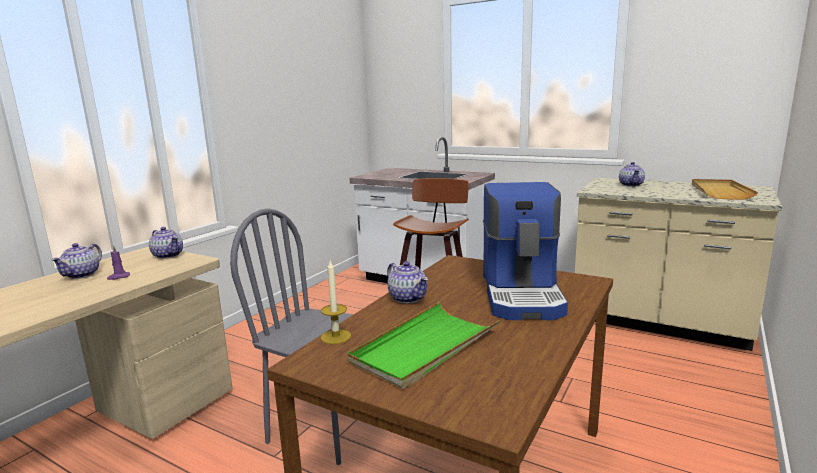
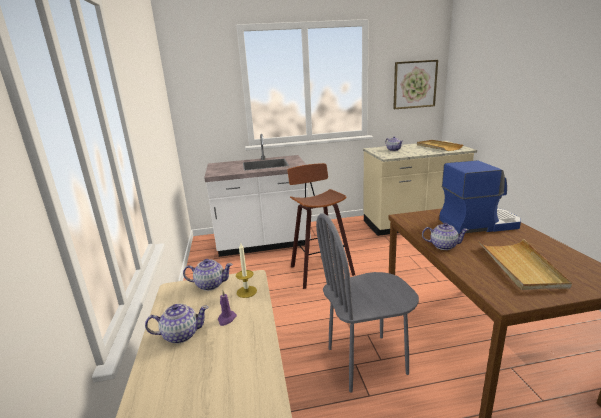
camera: 40 degrees left, 5 degrees up
(82, 275) = (180, 335): teapot -> teapot turned 75 degrees counterclockwise
(336, 337) = (477, 281): candle -> candle (246, 292)
(425, 347) = (520, 266): green tray -> beige tray
(523, 294) = (478, 223): coffee machine -> coffee machine turned 60 degrees counterclockwise
(718, 78) = (414, 84): none -> picture

